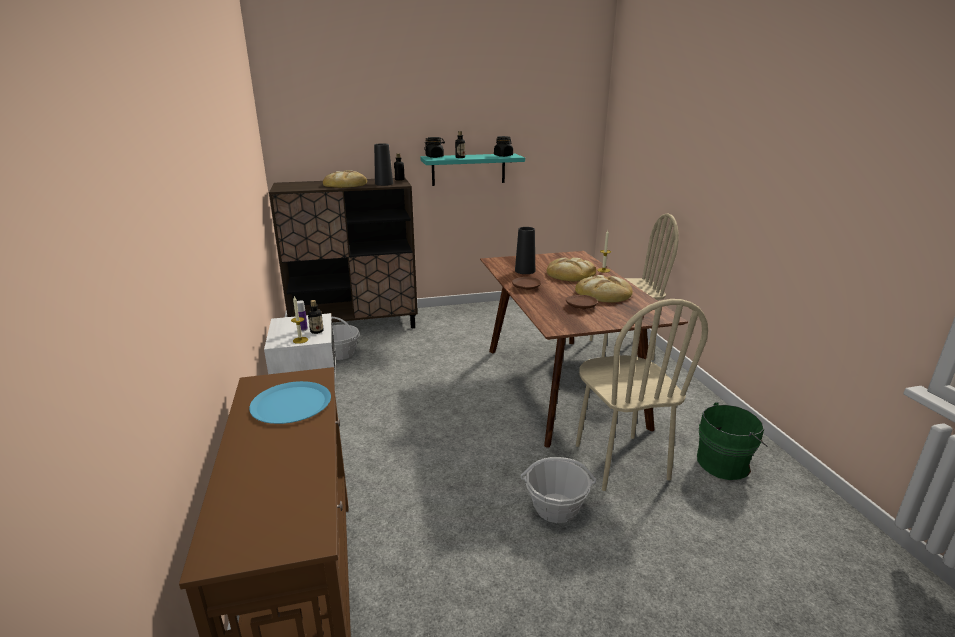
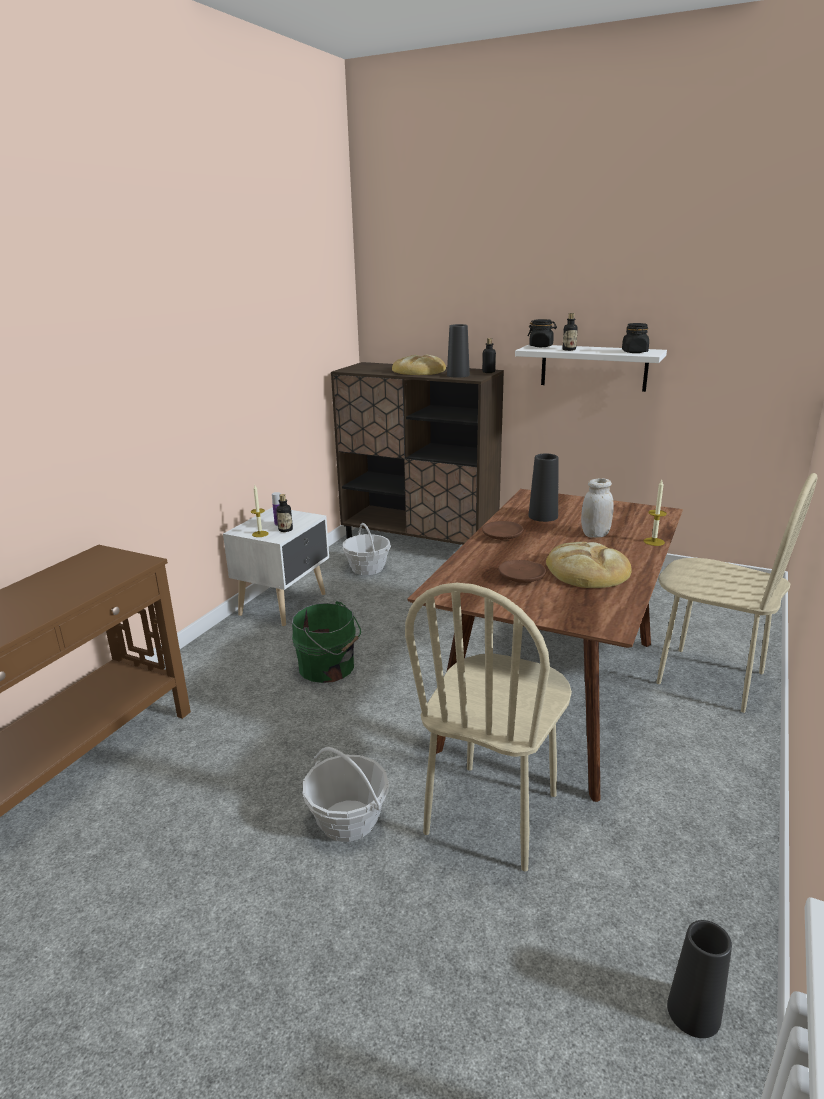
camera: 40 degrees right, 0 degrees up
(291, 404) = (84, 578): blue plate -> none
(468, 169) = (593, 367): turquoise shelf -> white shelf
(570, 274) = (595, 534): bread -> white jar
(725, 463) = (641, 898): green bucket -> green bucket (329, 668)
(798, 496) = (693, 1012): none -> black vase

